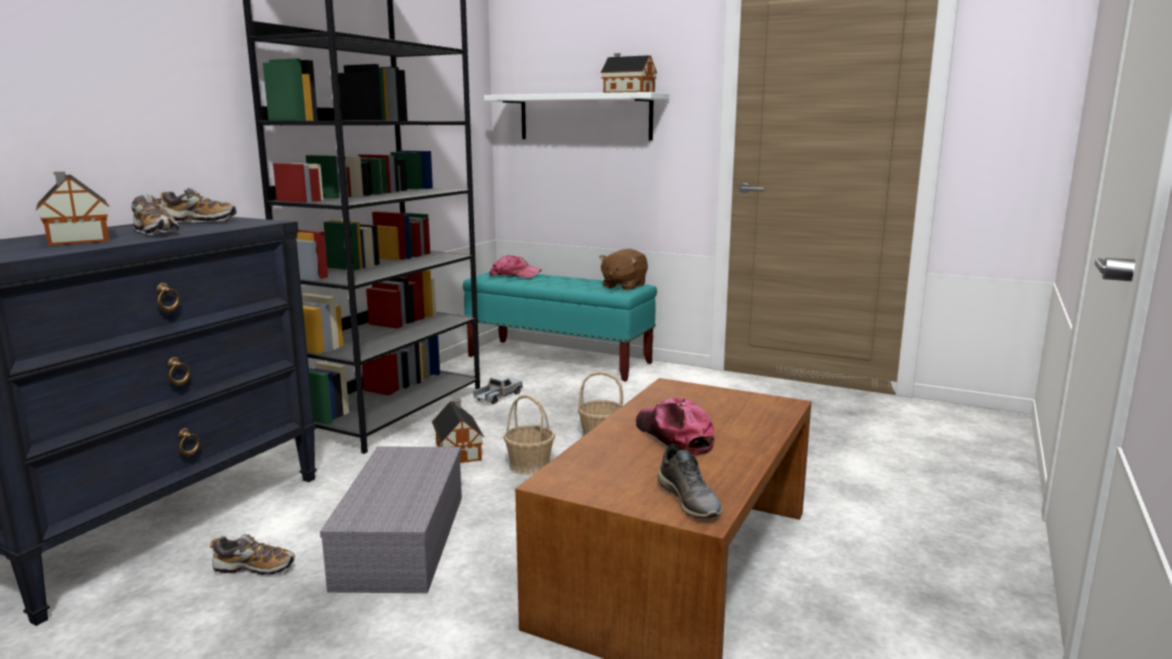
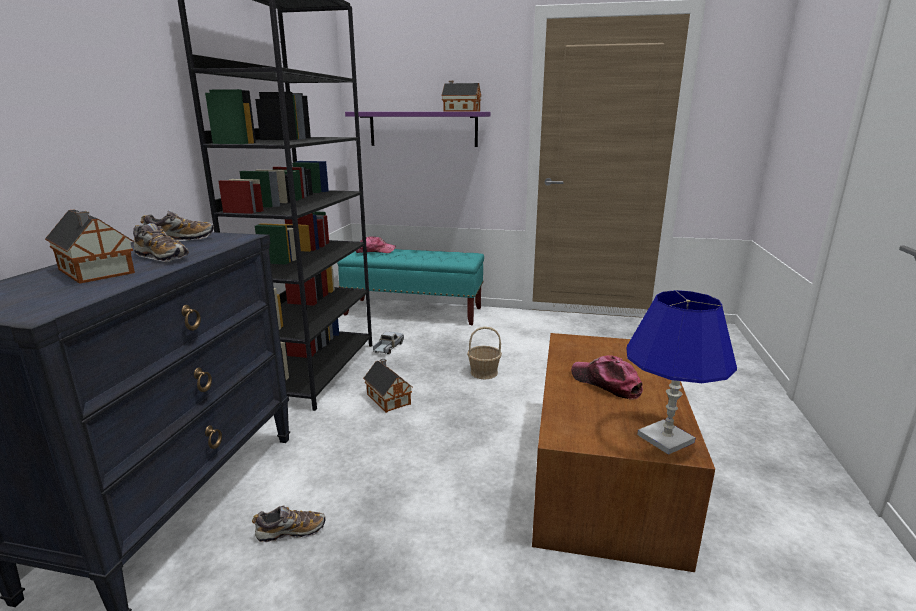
camera: 15 degrees left, 5 degrees up
(400, 538) = (392, 482): grey storage box -> none
(529, 465) = (449, 404): basket -> none
(585, 117) = (423, 129): white shelf -> purple shelf
(623, 286) = (463, 256): brown plush toy -> none
(690, 500) = (666, 439): grey shoe -> blue table lamp

